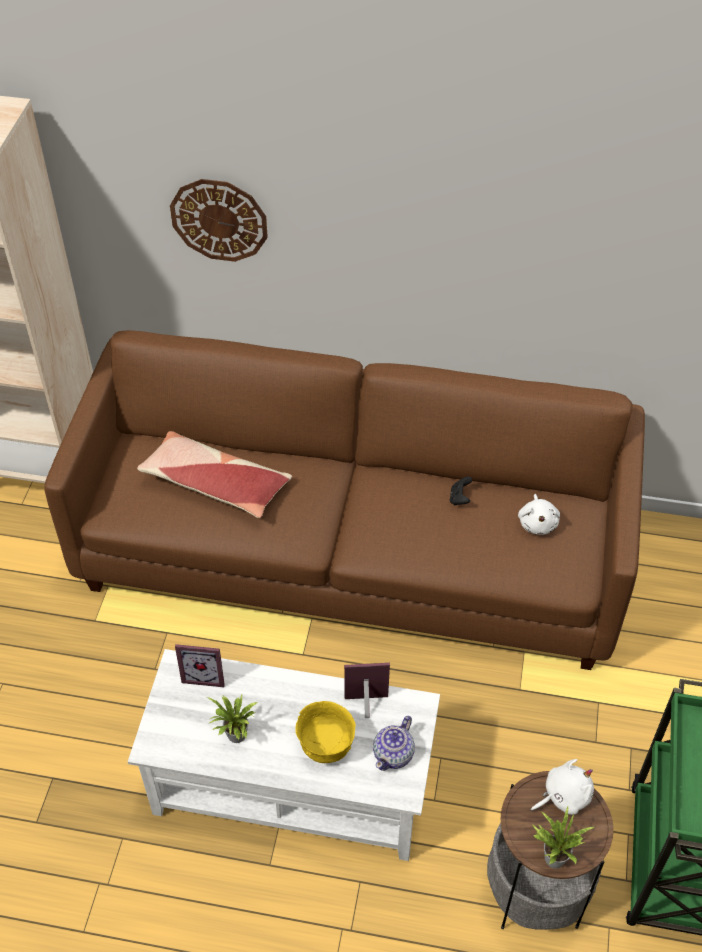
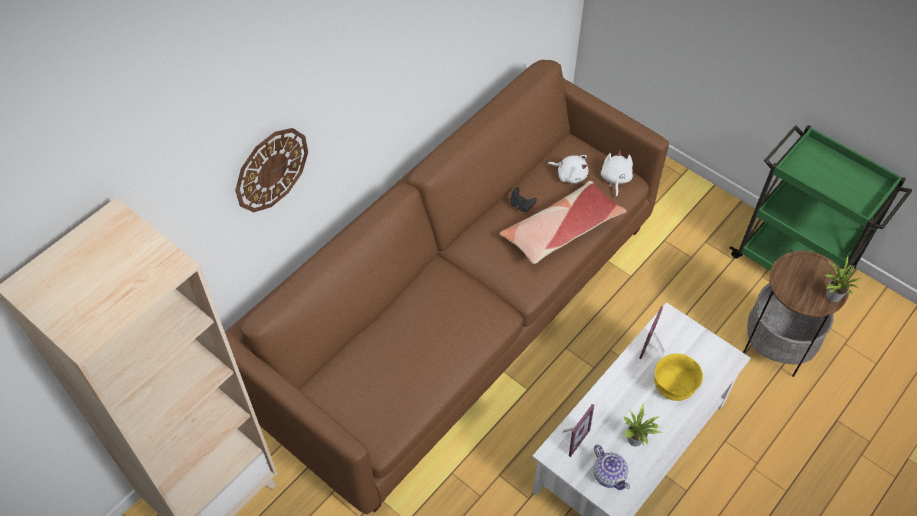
camera: 60 degrees left, 5 degrees up
(215, 483) = (404, 348): pillow -> pillow (561, 230)
(394, 754) = (699, 351): teapot -> teapot (609, 474)
(563, 796) = (792, 269): white plush toy -> white plush toy (615, 179)

